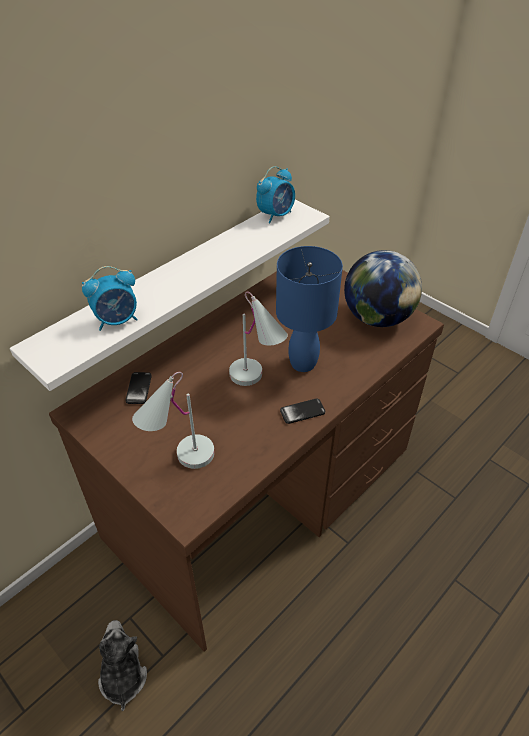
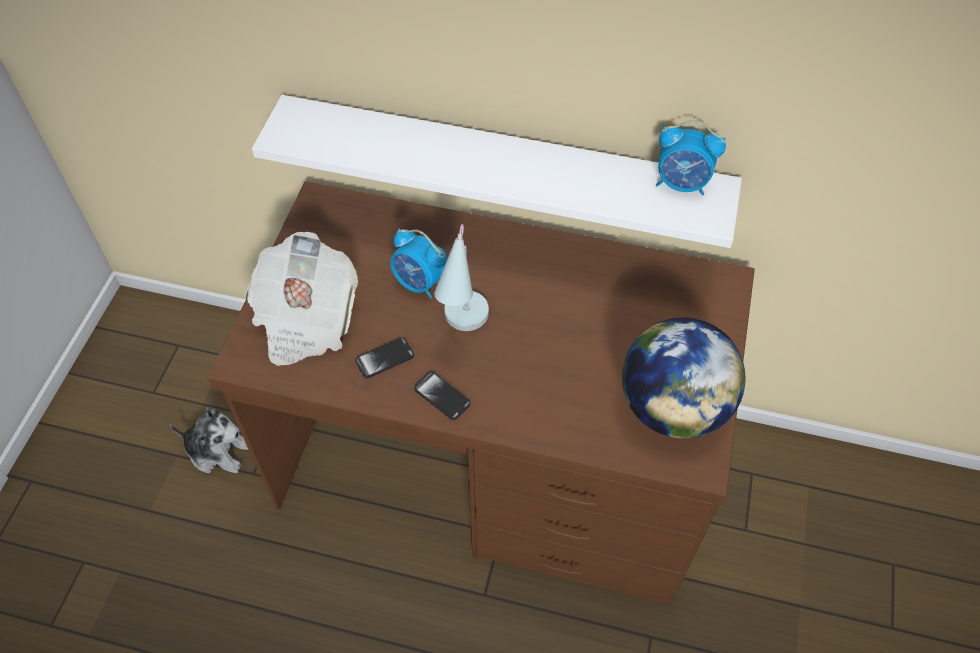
camera: 60 degrees right, 10 degrees up
(117, 320) = (371, 147): alarm clock -> alarm clock (420, 283)
(122, 676) = (218, 450): plush toy -> plush toy turned 60 degrees clockwise
(139, 388) = (380, 231): phone -> phone (384, 358)
(180, 461) = (305, 319): white table lamp -> newspaper
(303, 363) = (524, 361): blue table lamp -> none

